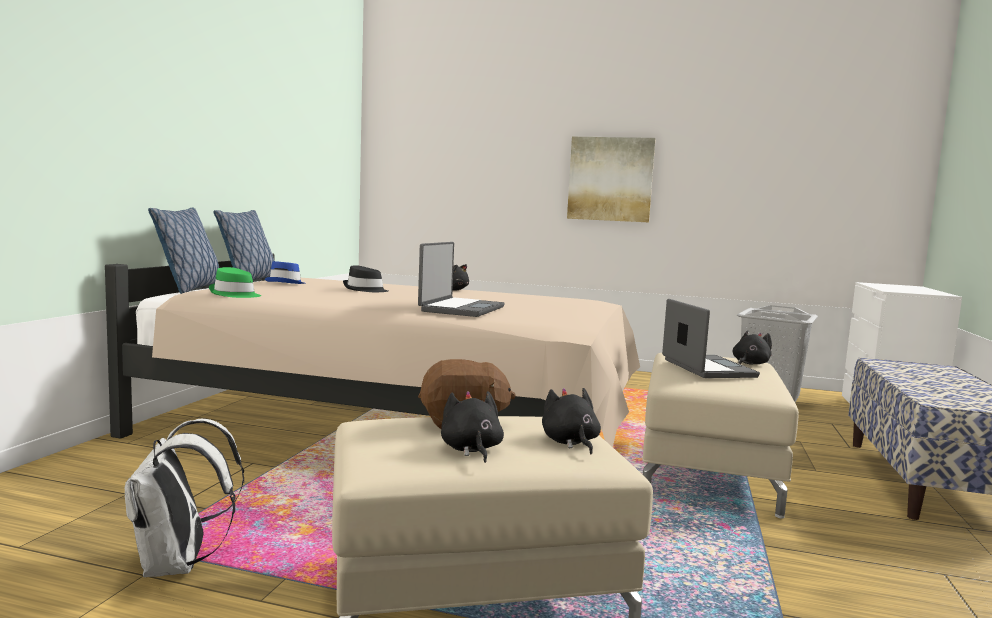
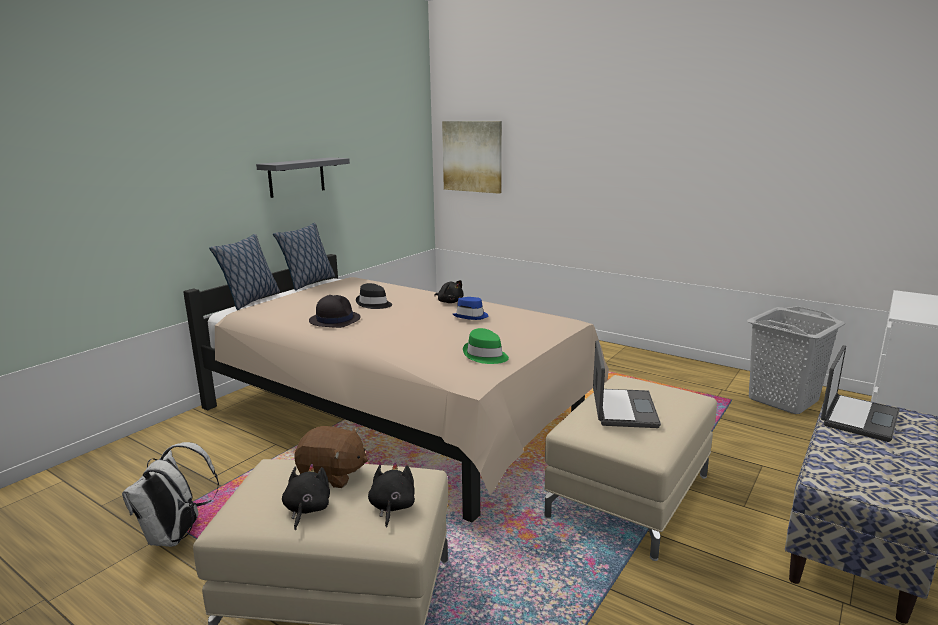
camera: 20 degrees right, 10 degrees up
(235, 294) = (267, 314): green hat -> green hat (485, 356)
(236, 151) = (296, 177): none -> grey shelf
(287, 283) = (324, 292): blue hat -> blue hat (471, 316)
(334, 297) = (334, 320): none -> black hat
(460, 309) = (415, 341): laptop -> laptop (857, 418)
(610, 179) = (645, 170): picture -> picture (472, 156)
(750, 363) = (679, 402): black plush toy -> none

